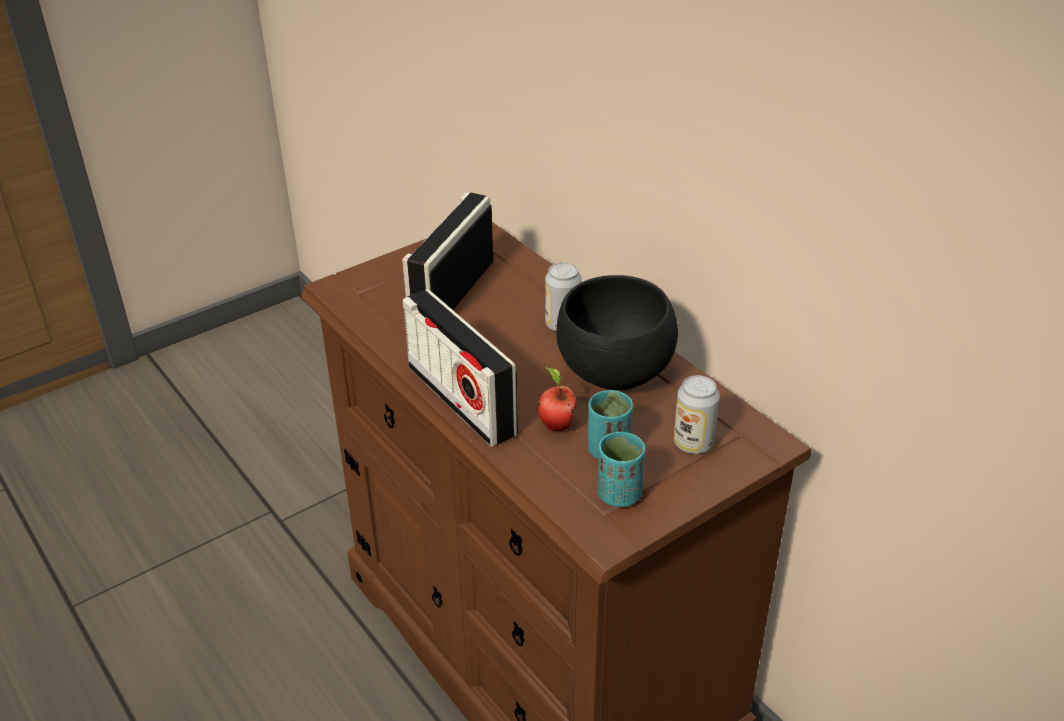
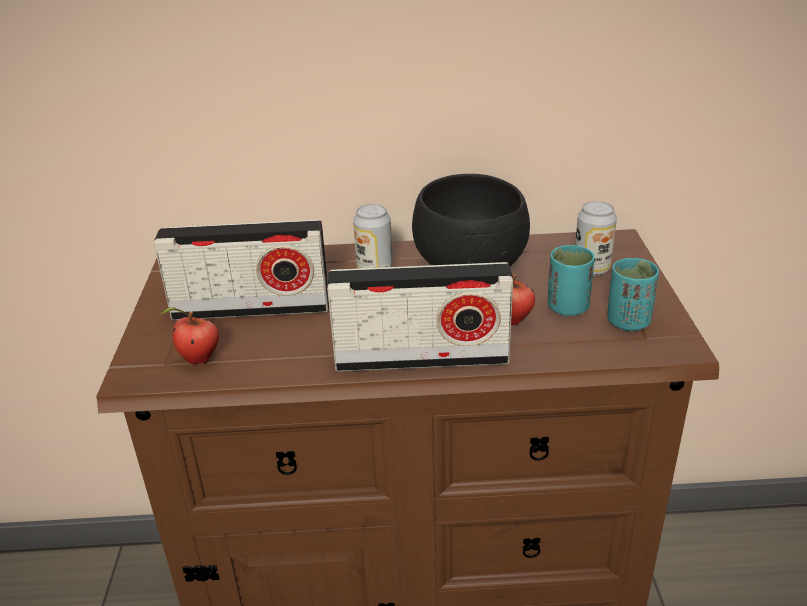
camera: 55 degrees left, 5 degrees down
(372, 302) = (197, 360): none -> apple
(452, 293) = (251, 308): radio -> radio turned 60 degrees counterclockwise

